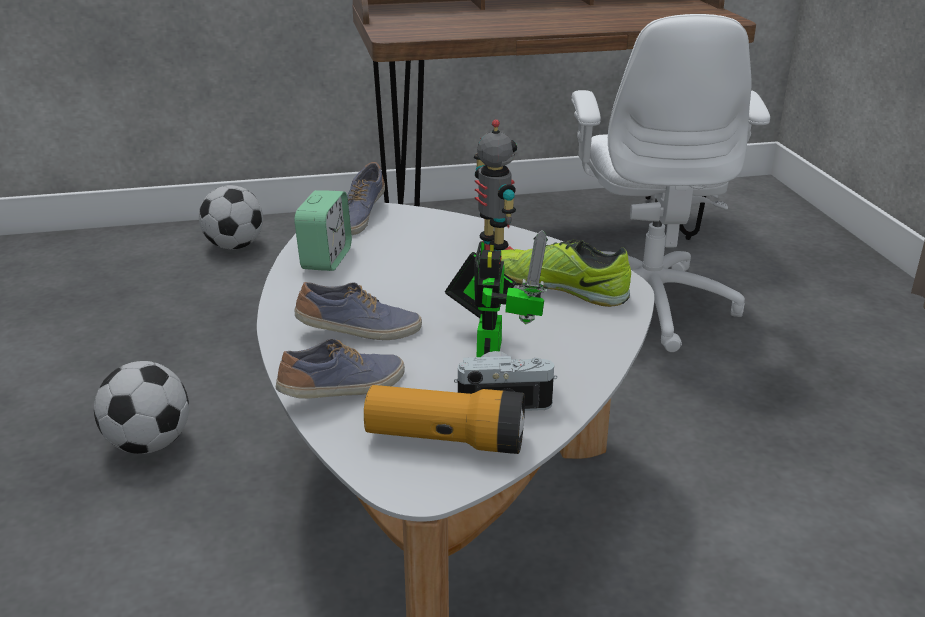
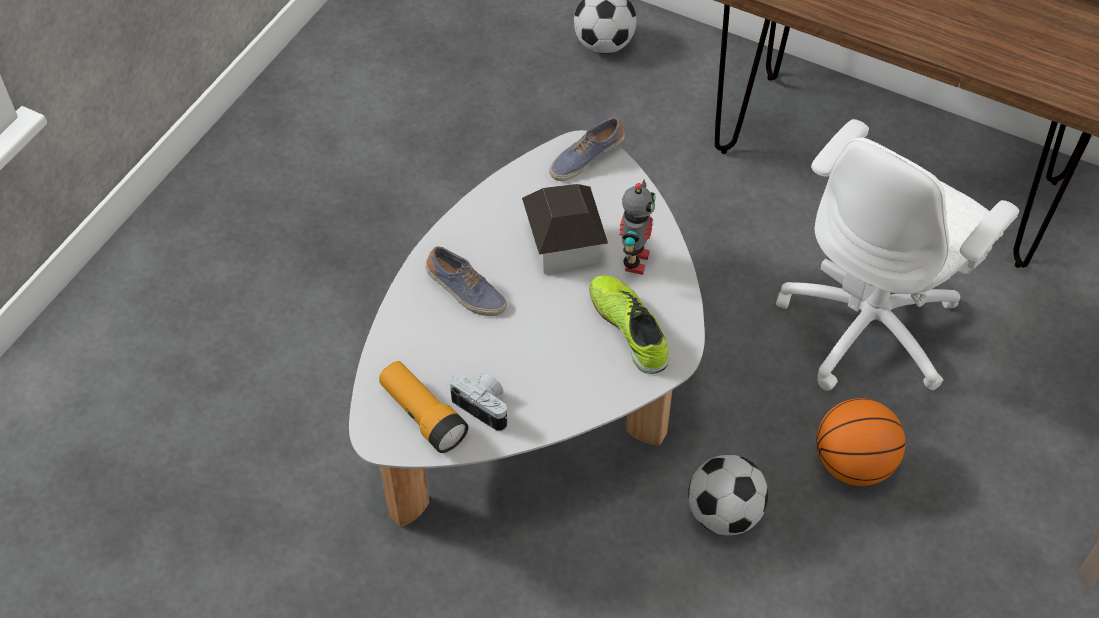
camera: 40 degrees right, 25 degrees up
(149, 444) = (386, 243): football -> football (724, 513)
(326, 259) = (515, 199): alarm clock -> none
(344, 390) = (409, 340): shoe -> none
(417, 267) = (564, 246): none -> toy house
(490, 346) = (525, 356): toy robot -> none
(759, 382) = (853, 463): none -> basketball

